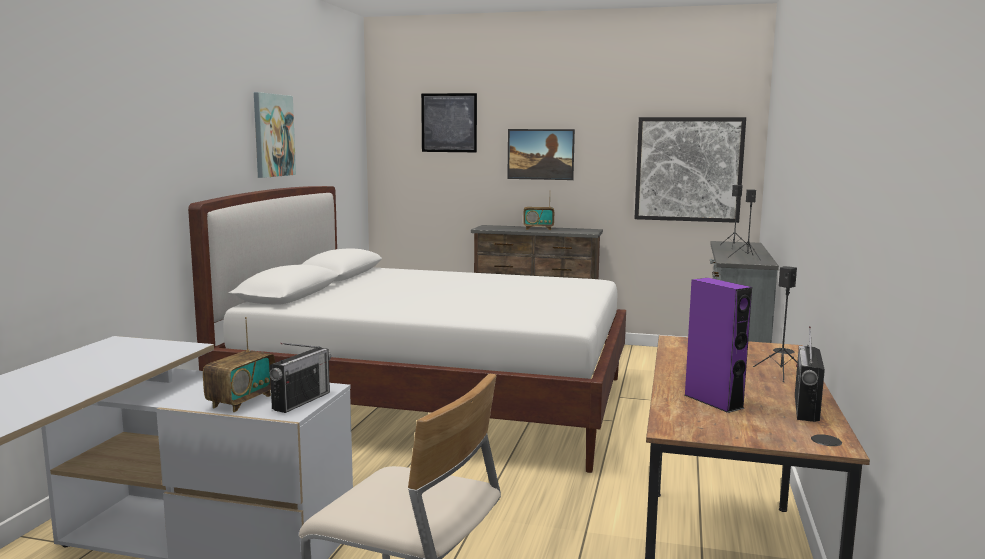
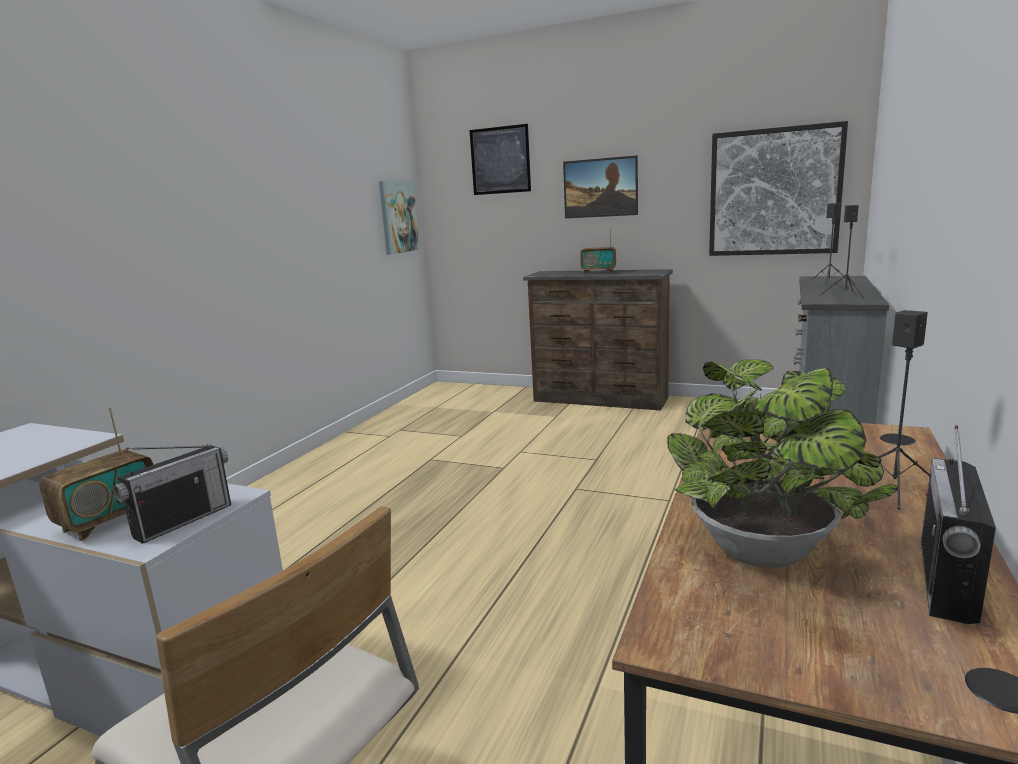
camera: 10 degrees right, 5 degrees up
(273, 135) = (285, 182): picture -> picture (398, 217)
(435, 401) = (469, 472): white bed -> none
(713, 401) = (765, 557): purple speaker -> potted plant

